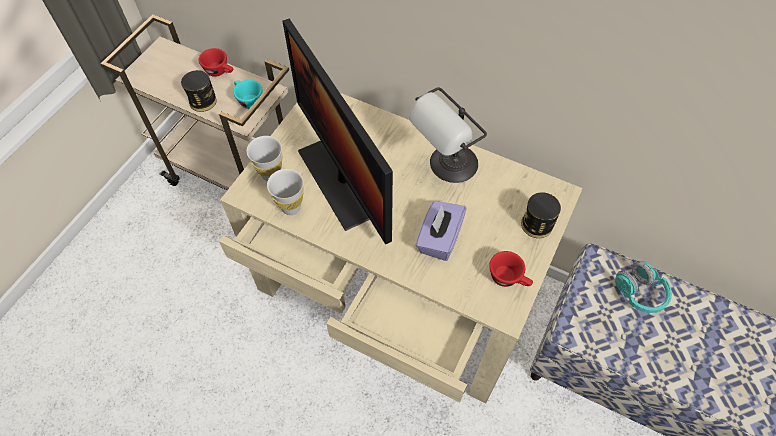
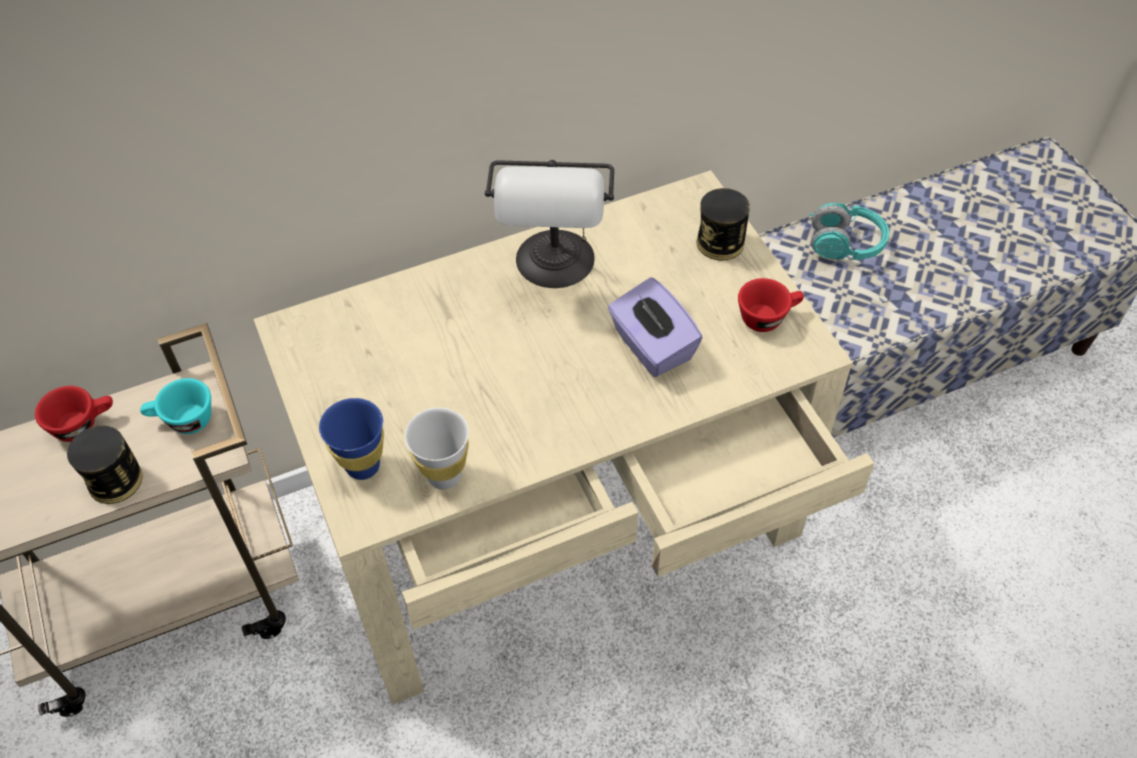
camera: 50 degrees left, 5 degrees down
(271, 174) = (363, 466): white cup -> blue cup
(342, 180) = (460, 389): monitor -> none

